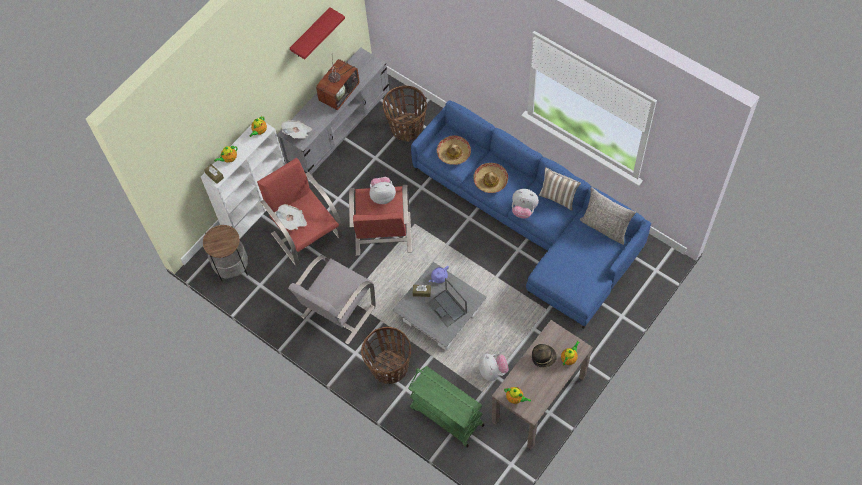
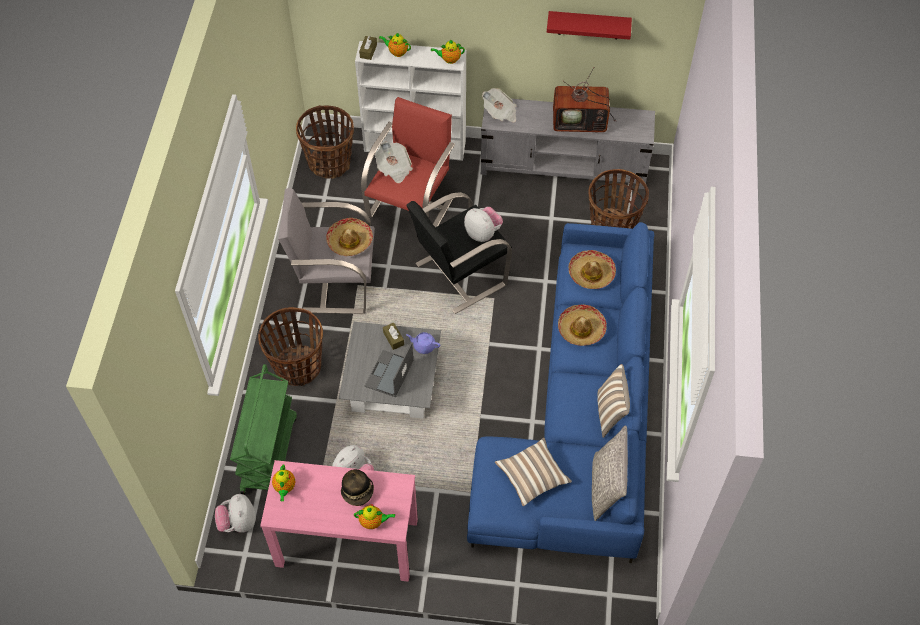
camera: 55 degrees right, 5 degrees down
(232, 267) = (329, 163): side table -> basket
(334, 278) = (350, 241): none -> hat
(383, 234) = (459, 275): red armchair -> black armchair
(523, 209) = (566, 384): plush toy -> plush toy (238, 522)
(539, 399) = (346, 543): brown console table -> pink console table
(575, 262) = (532, 476): none -> pillow

